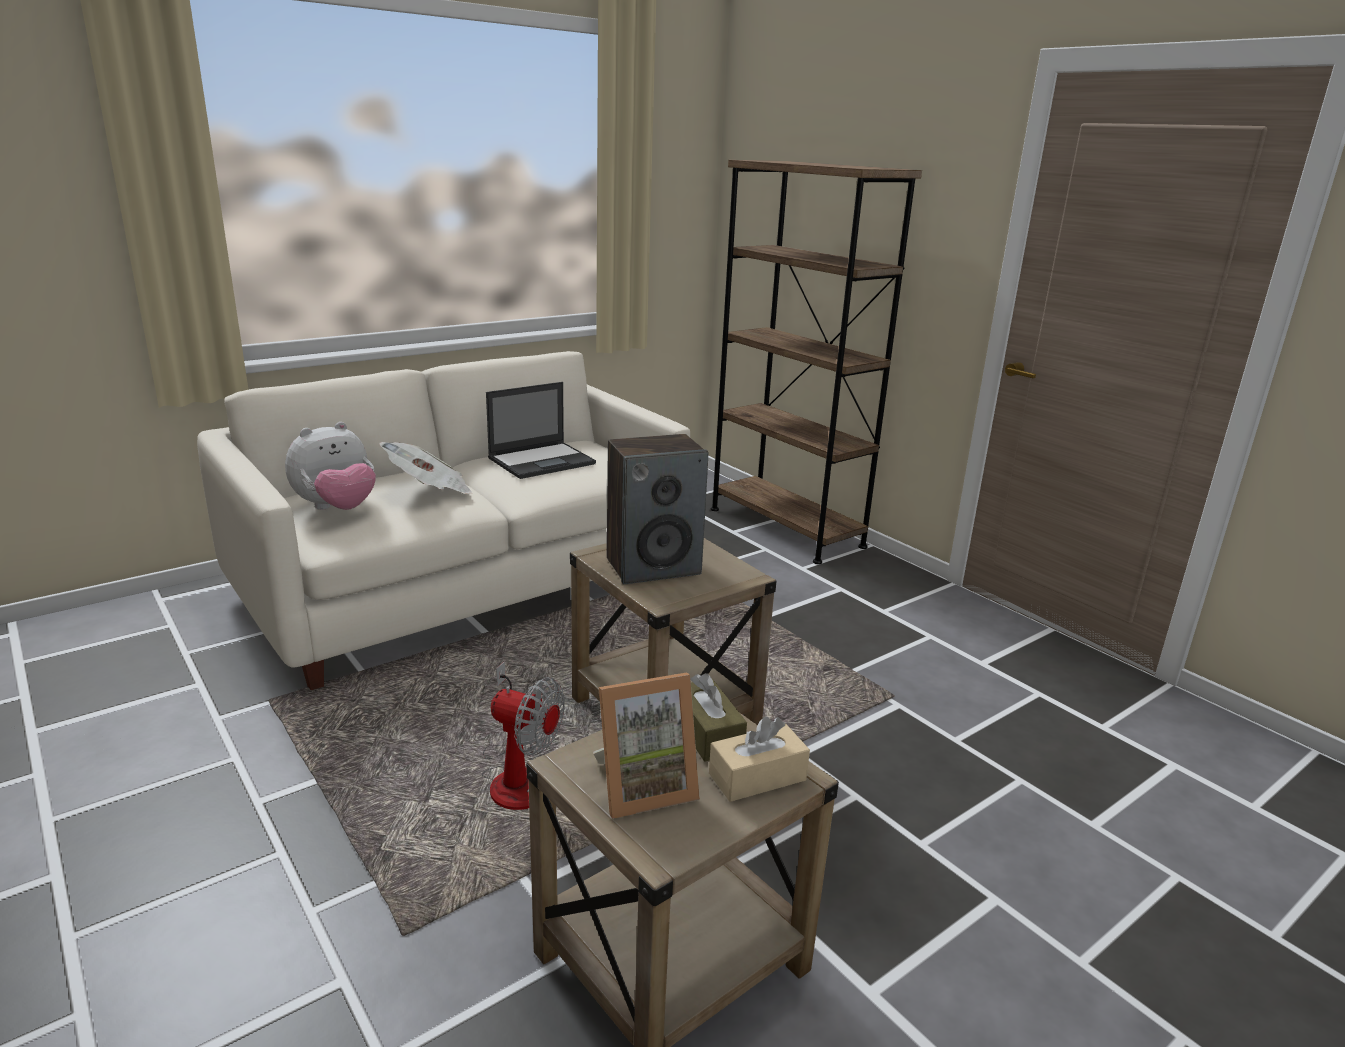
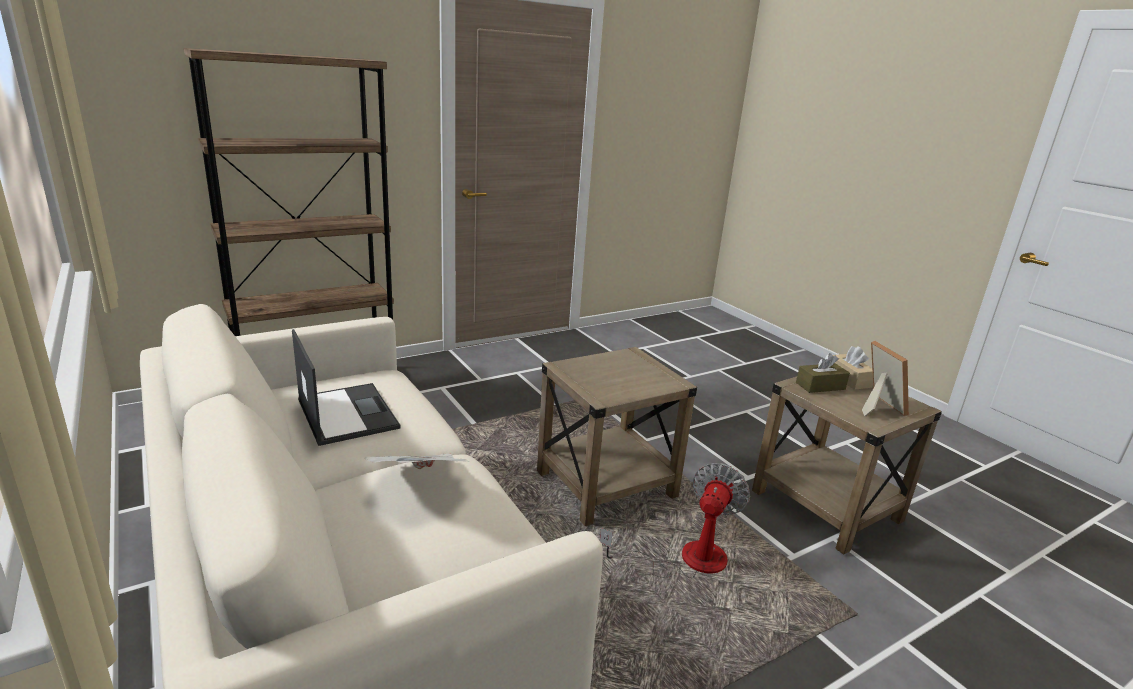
camera: 85 degrees left, 0 degrees up
(337, 508) = (441, 562): plush toy -> none
(653, 566) = (621, 380): speaker -> none

